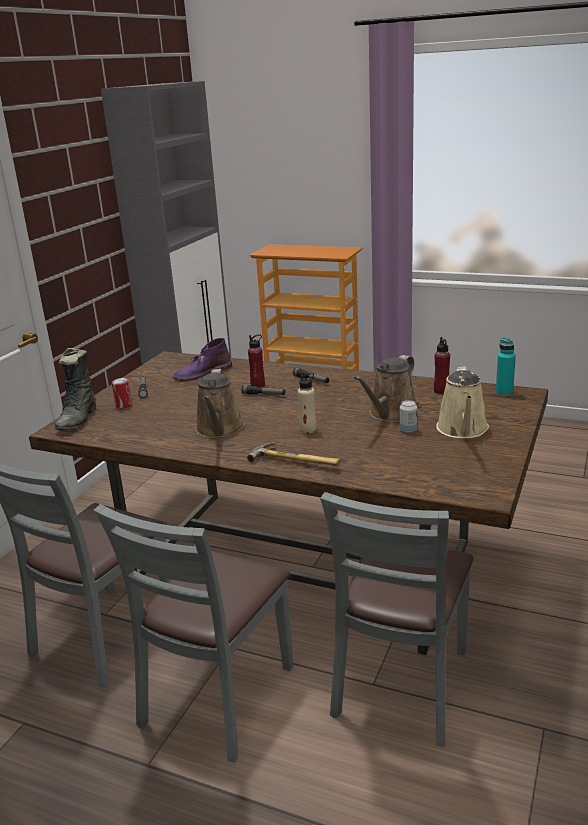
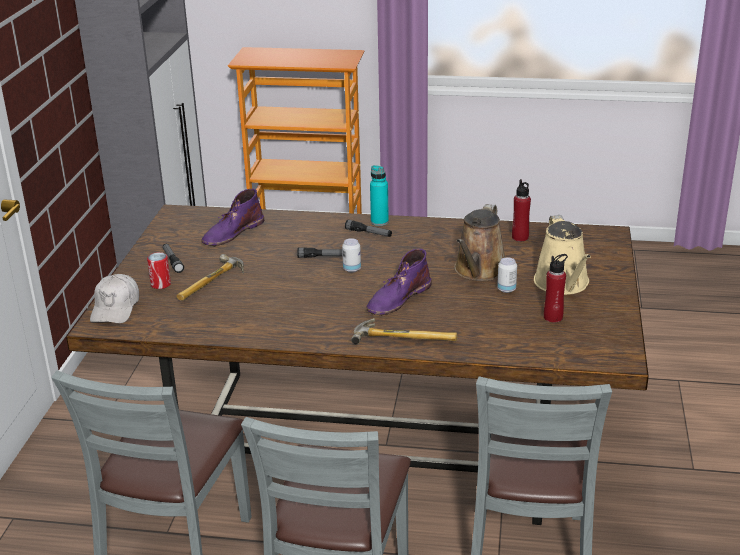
camera: 15 degrees left, 5 degrees up
(79, 419) = (116, 308): black boot -> white cap
(164, 408) = (214, 284): none -> hammer
(219, 430) = (297, 307): brown watering can -> none
(258, 385) = (309, 244): red bottle -> red bottle (553, 317)
(282, 405) = (352, 269): none -> can
(308, 429) = (398, 298): beige bottle -> purple boot
(504, 393) = (587, 235): turquoise bottle -> turquoise bottle (379, 222)

